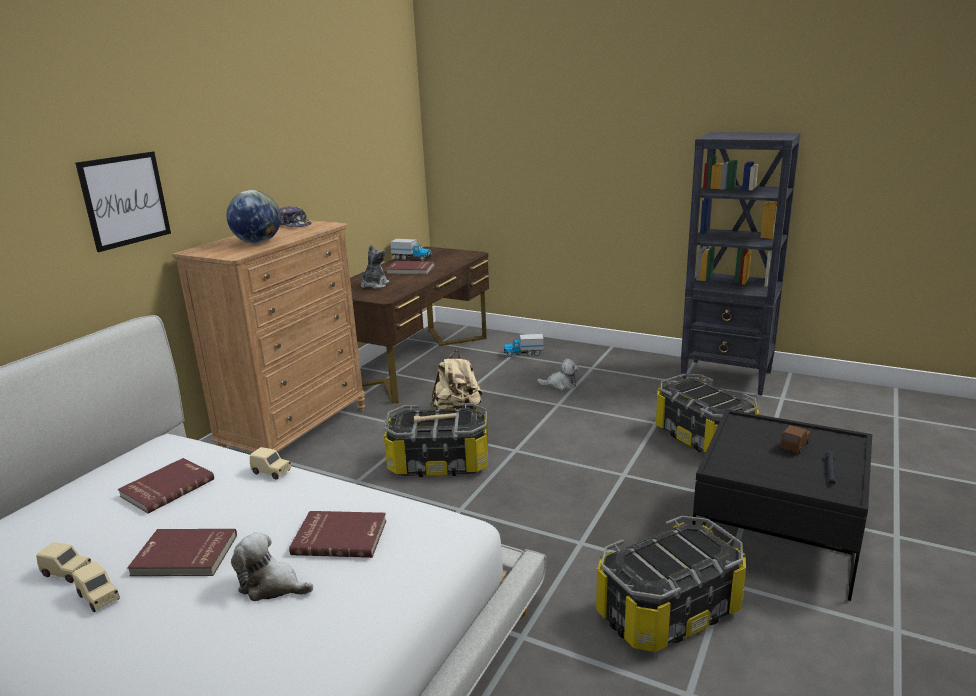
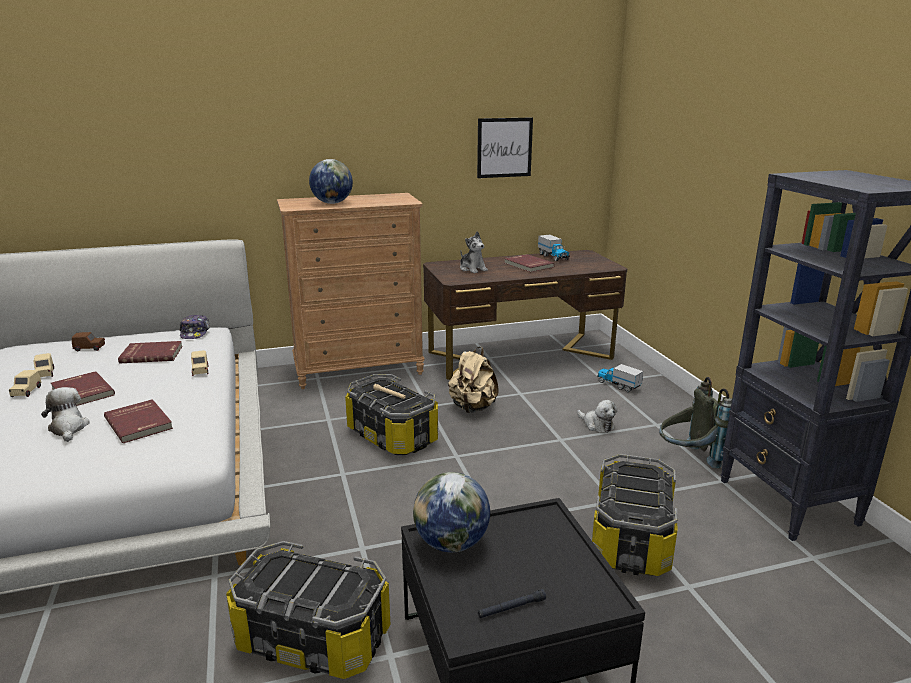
camera: 45 degrees right, 0 degrees up
(125, 200) = (245, 152): picture -> picture (504, 147)
(293, 225) = (391, 196): cap -> cap (195, 333)
(374, 285) = (472, 269): plush toy -> plush toy turned 75 degrees clockwise
(645, 379) = (688, 459): none -> grey backpack
(736, 464) = (451, 544): none -> globe
(794, 446) = (540, 566): brown toy car -> brown toy car (90, 348)

